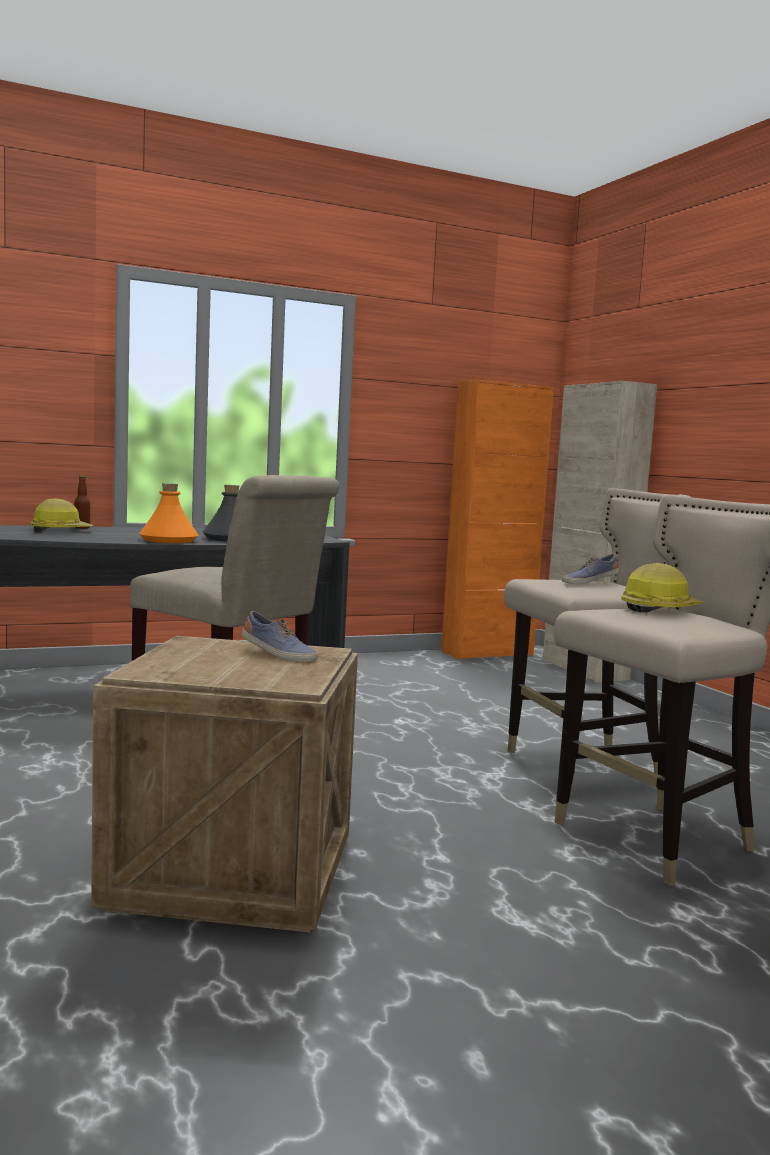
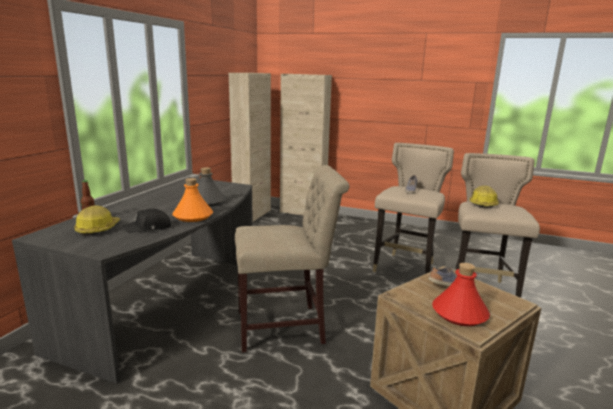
camera: 45 degrees left, 10 degrees up
(99, 537) = (148, 228): none -> black cap
(184, 664) = (459, 313): none -> red bottle
(487, 653) = (252, 215): orange cabinet -> beige cabinet

